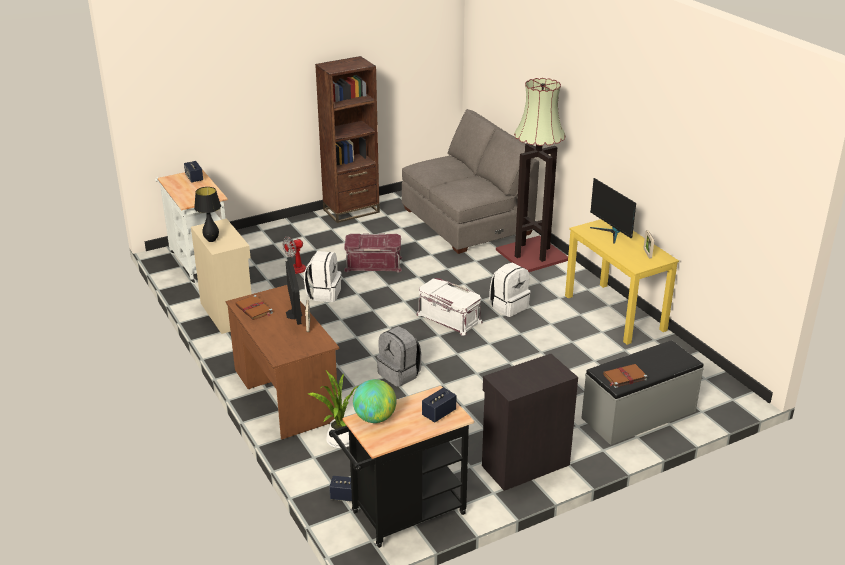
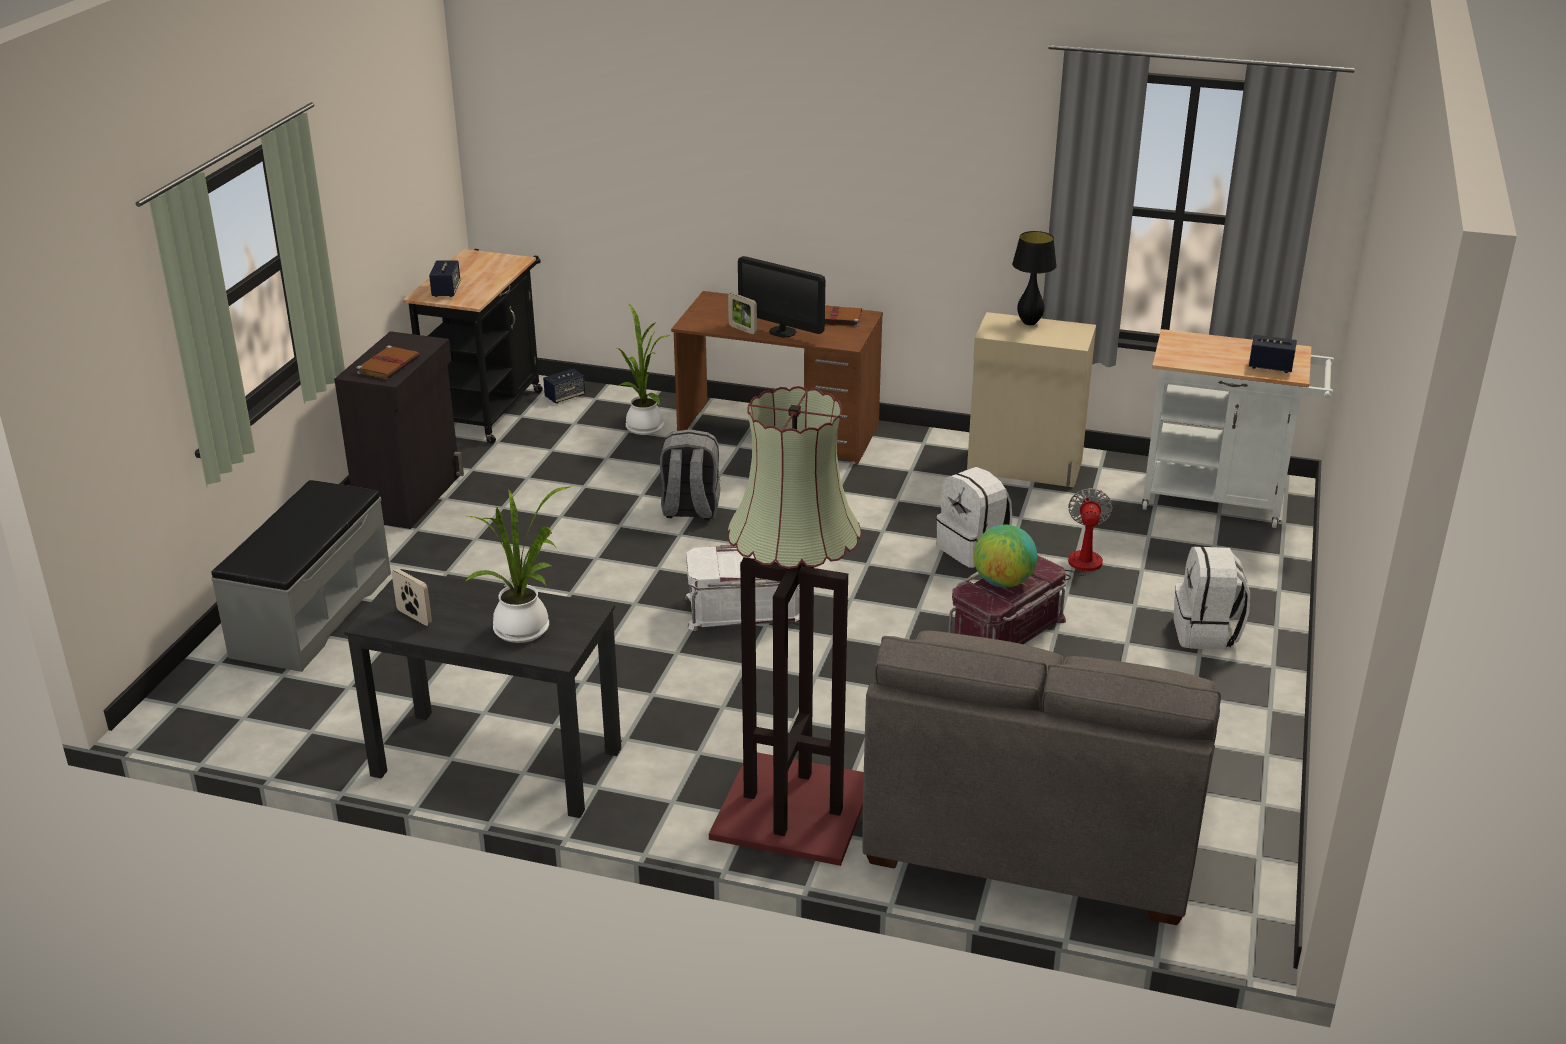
camera: 135 degrees right, 0 degrees up
(351, 211) = (1257, 711): brown bookcase -> none
(375, 418) = (504, 267): globe -> globe (1003, 582)
(509, 306) = (686, 676): white backpack -> white backpack (1206, 633)
(611, 232) = (526, 630): monitor -> potted plant
(615, 313) = (496, 762): yellow desk -> black desk
(624, 377) = (316, 501): brown book -> brown book (389, 365)

